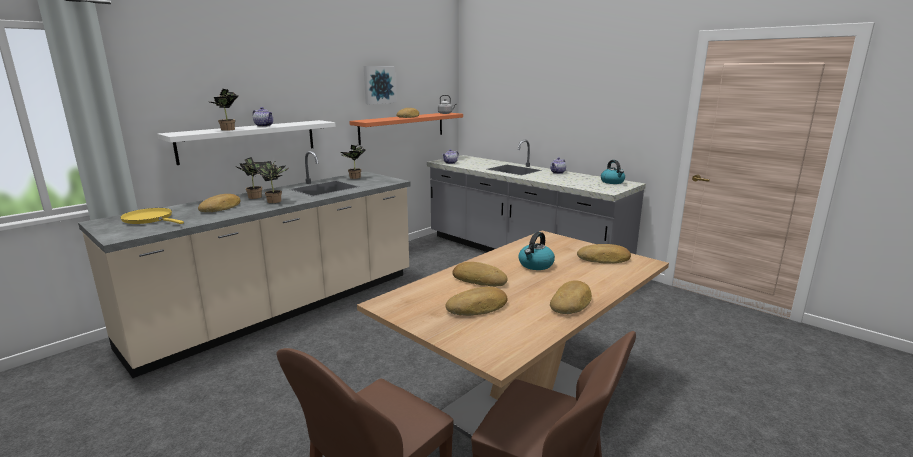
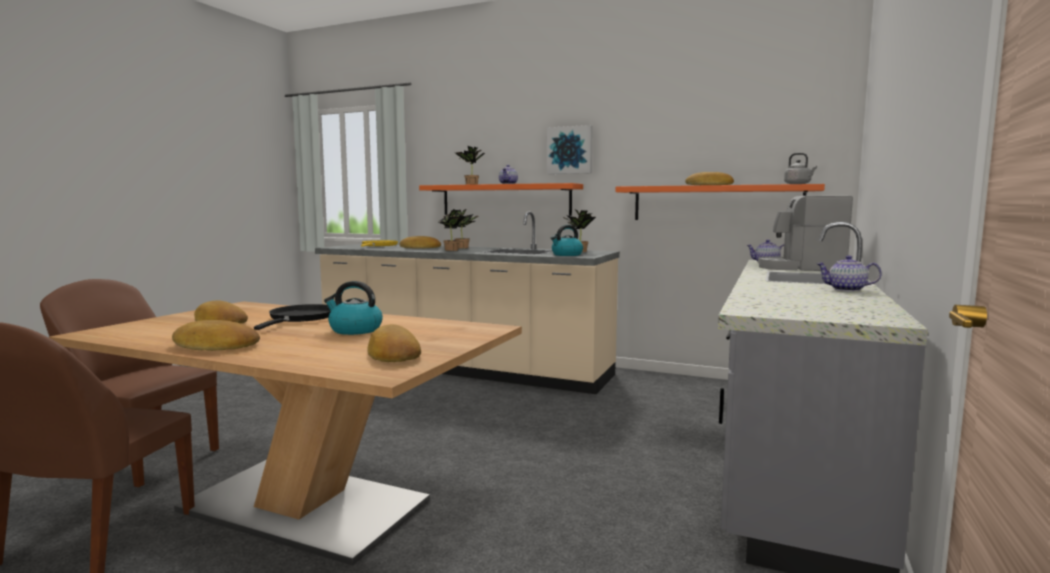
camera: 70 degrees right, 10 degrees down
(249, 141) = (505, 200): white shelf -> orange shelf
(379, 84) = (677, 141): picture -> picture (570, 150)
(478, 163) = (800, 268): none -> coffee machine
(479, 279) = (301, 318): bread -> black frying pan
(612, 182) = (857, 312): kettle -> kettle (566, 255)

